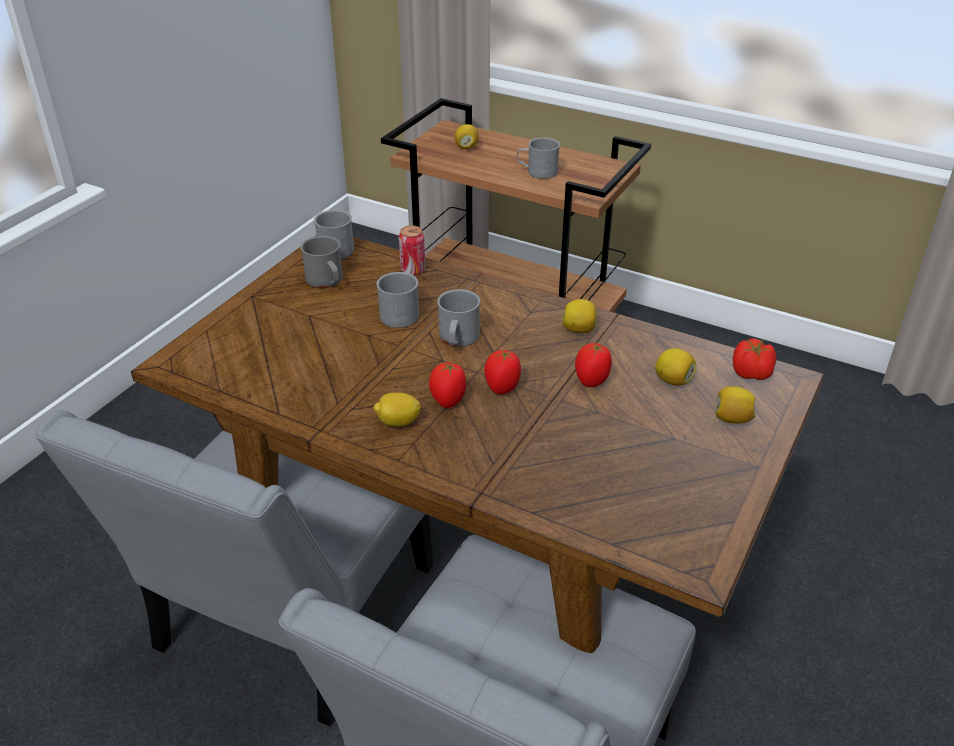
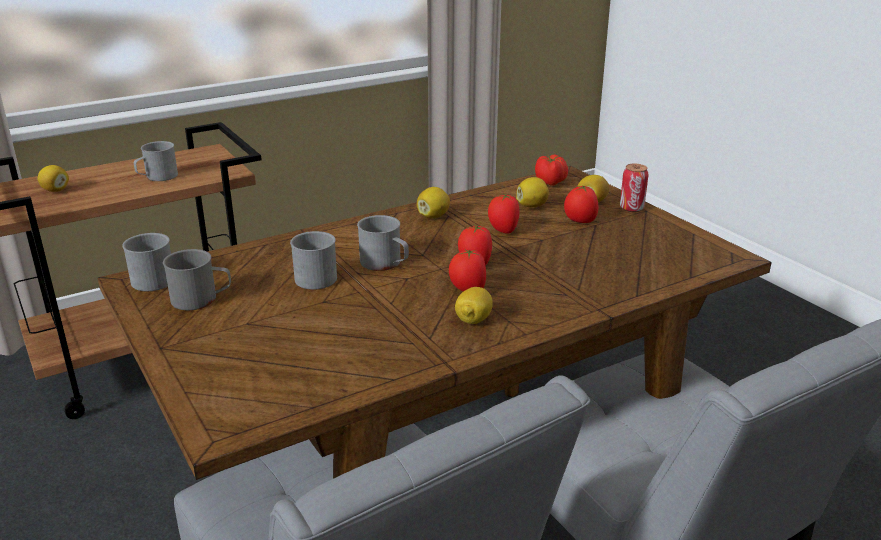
camera: 60 degrees left, 10 degrees down
(413, 270) = (250, 254): can -> can (631, 208)
(669, 425) = (580, 221): none -> tomato

